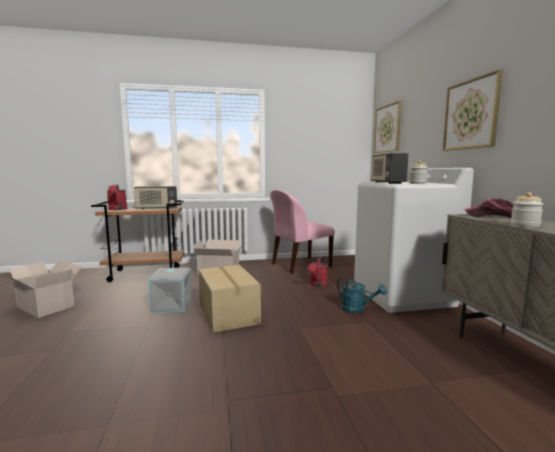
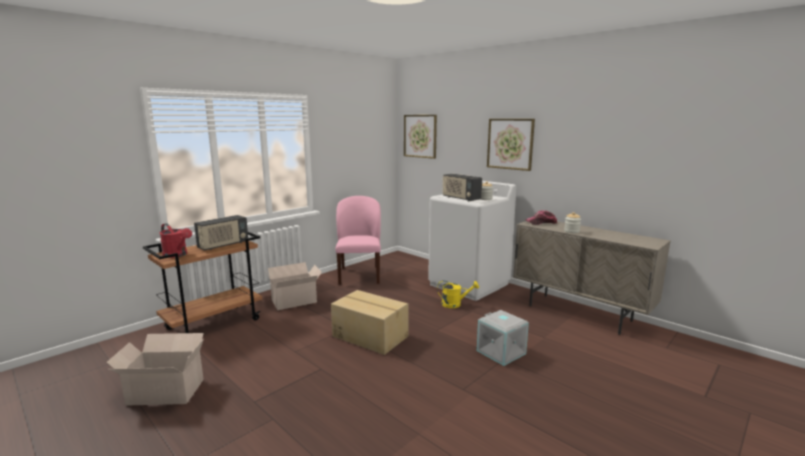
camera: 35 degrees left, 5 degrees up
(172, 305) = (309, 345): grey storage box -> grey storage box (502, 352)
(300, 265) = (359, 275): pink chair -> pink chair turned 150 degrees clockwise
(317, 284) = (400, 291): red watering can -> none
(357, 309) = (455, 304): turquoise watering can -> yellow watering can

